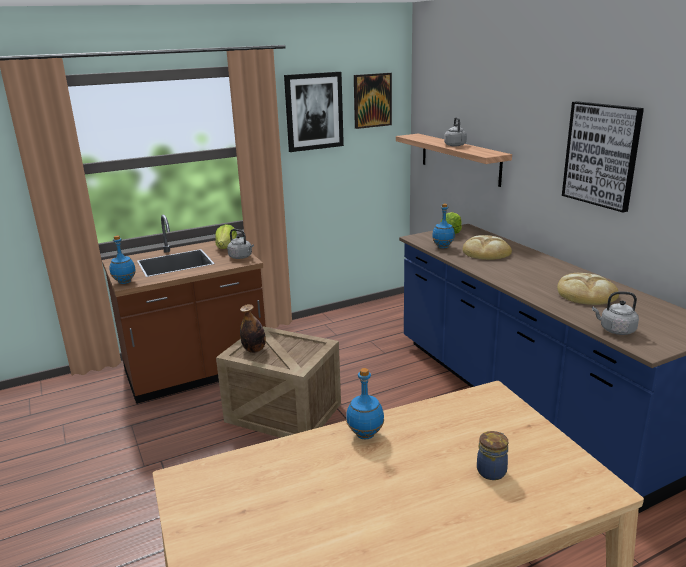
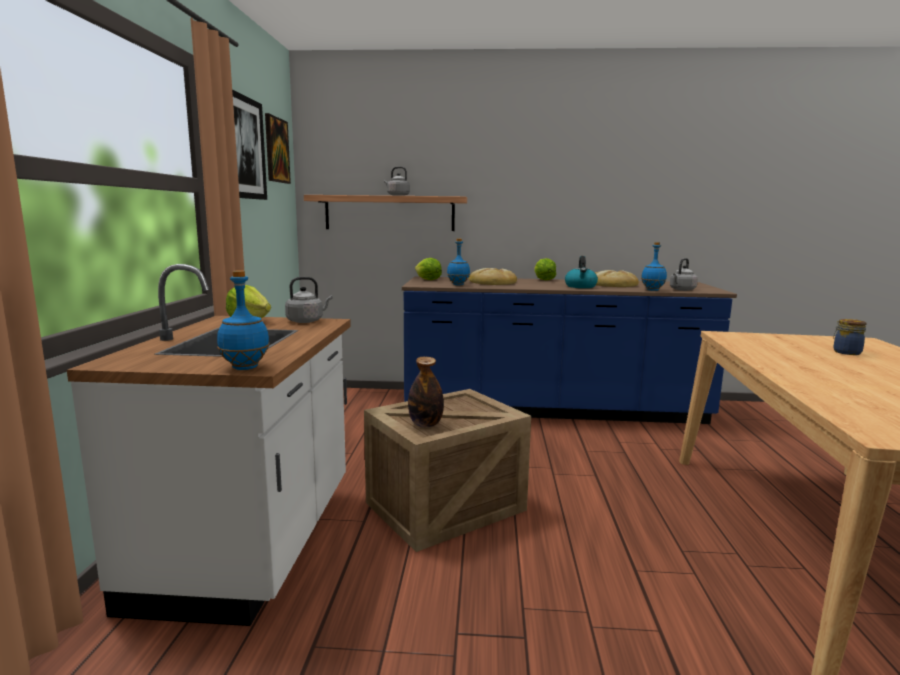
camera: 60 degrees left, 10 degrees down
(196, 373) = (252, 543): brown counter -> white counter
(365, 435) = (786, 367): blue bottle -> blue bottle (653, 290)
(532, 285) = (581, 286): none -> kettle
(549, 263) = (543, 280): none -> lettuce
(601, 155) = (569, 183): picture -> none

